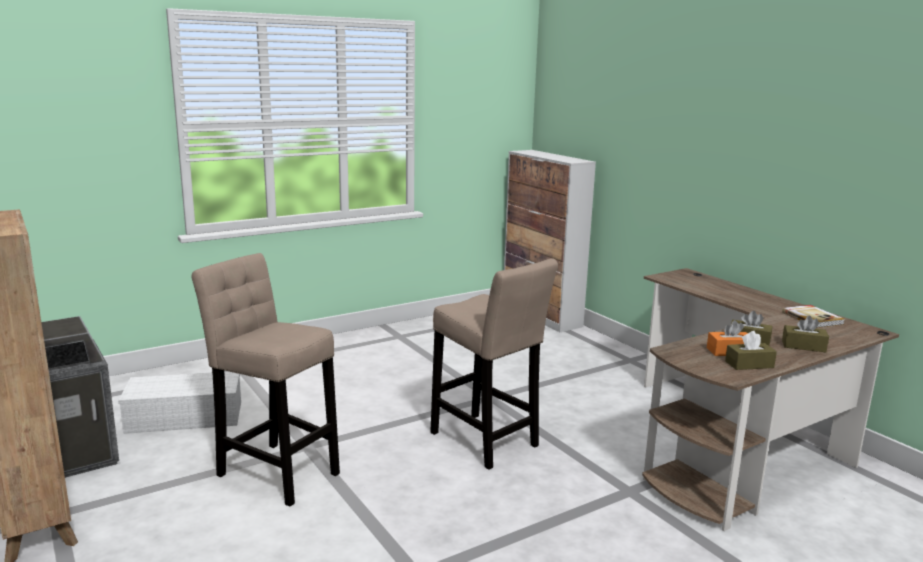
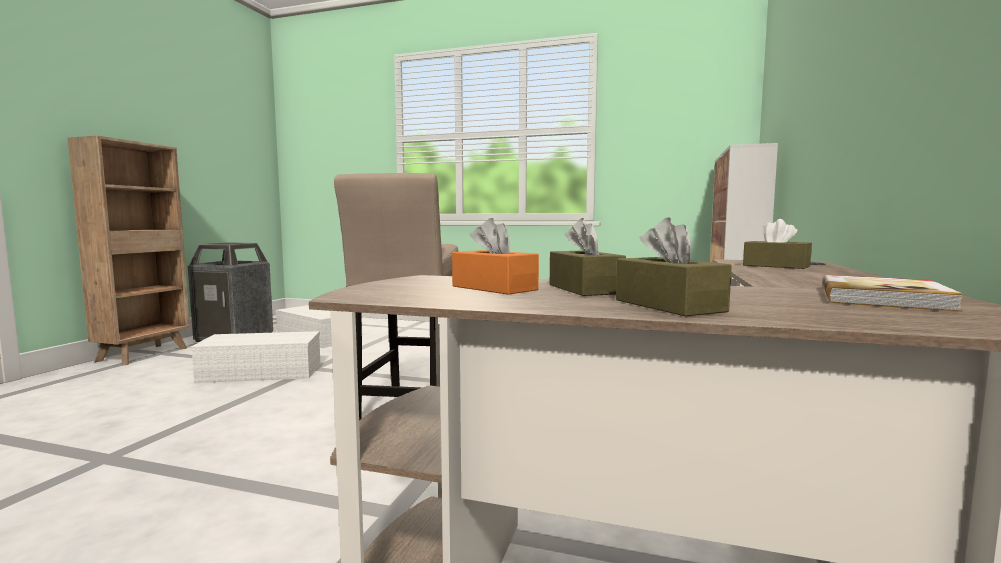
camera: 50 degrees right, 10 degrees down
(274, 471) = (263, 372): beige stool -> white storage box
(749, 364) = (450, 296): brown tissue box -> brown tissue box (776, 266)

